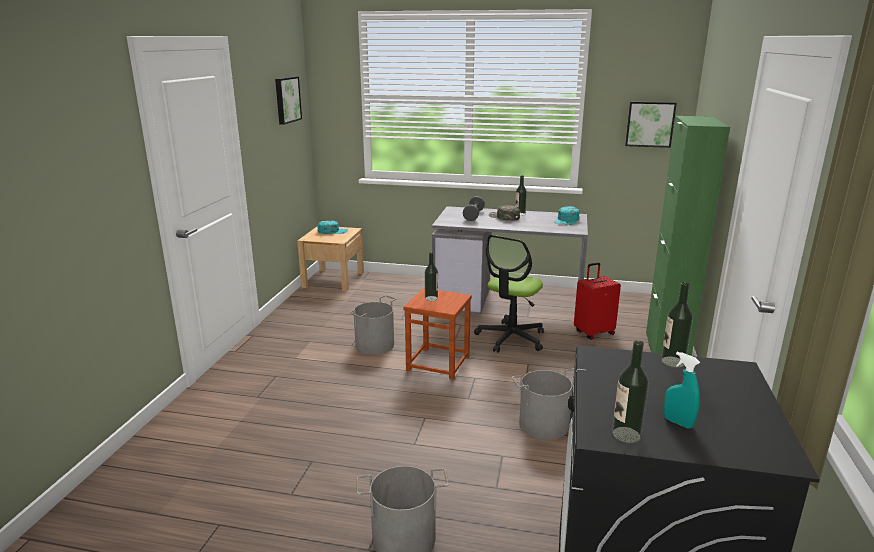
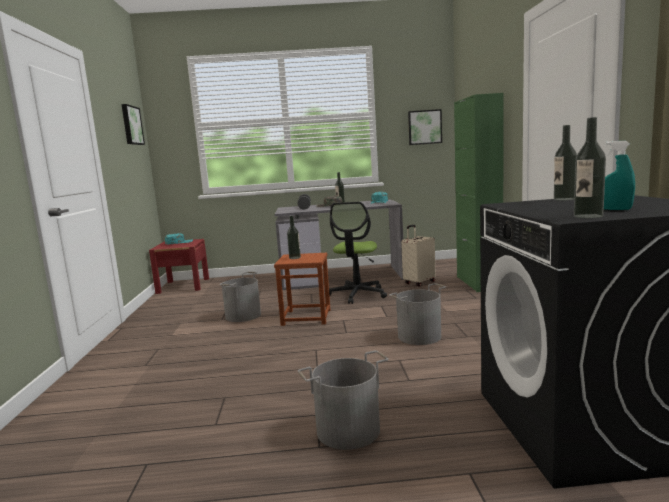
camera: 15 degrees left, 10 degrees down
(333, 280) = (183, 286): beige nightstand -> red nightstand
(593, 333) = (419, 283): red suitcase -> beige suitcase

